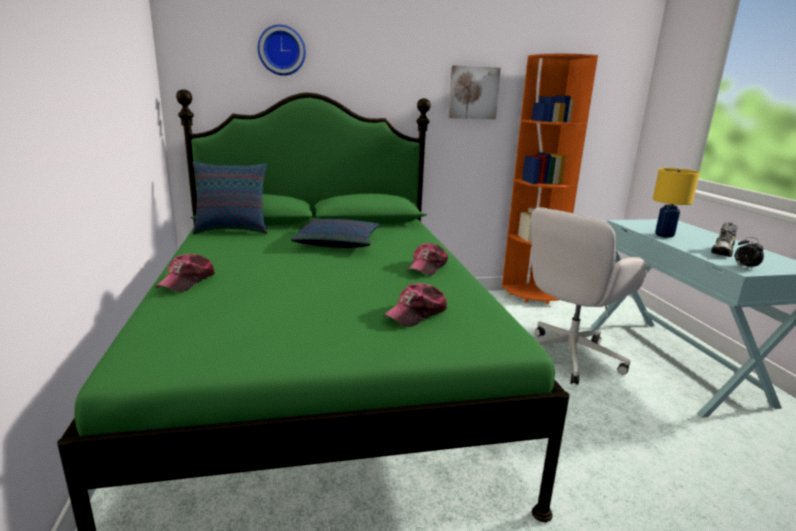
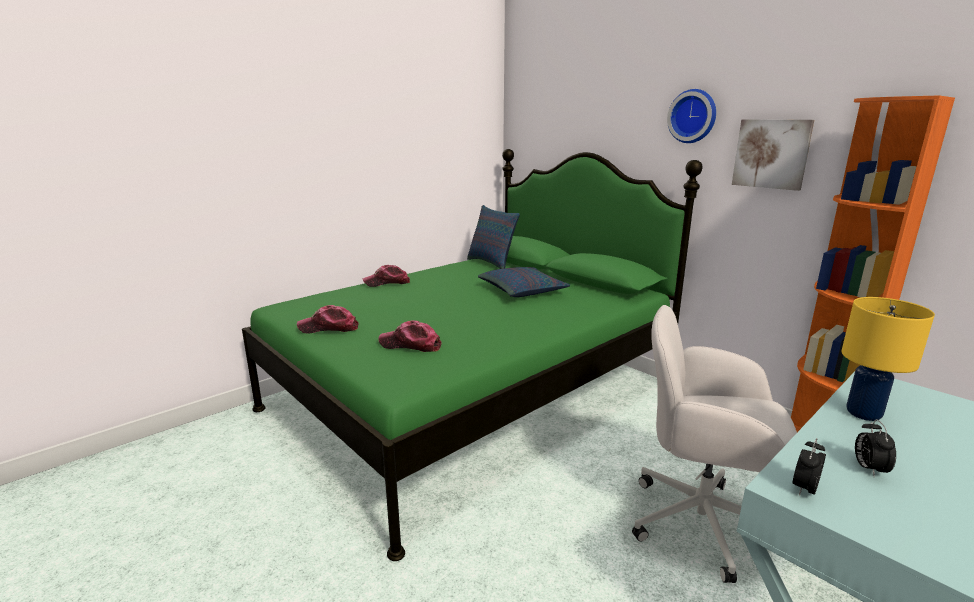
camera: 60 degrees right, 0 degrees up
(281, 50) = (578, 113): wall clock -> wall clock (693, 116)
(427, 267) = (516, 327): cap -> cap (329, 328)
(722, 252) = (868, 468): shoe -> alarm clock

